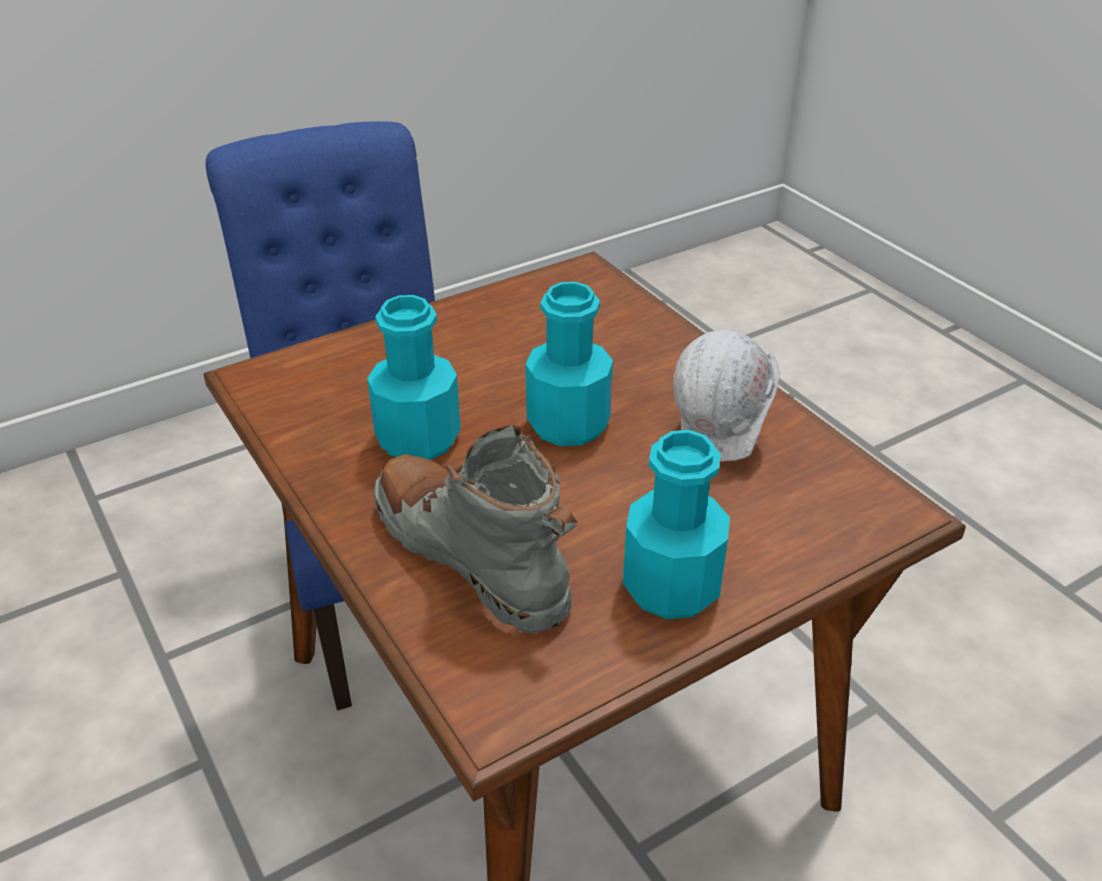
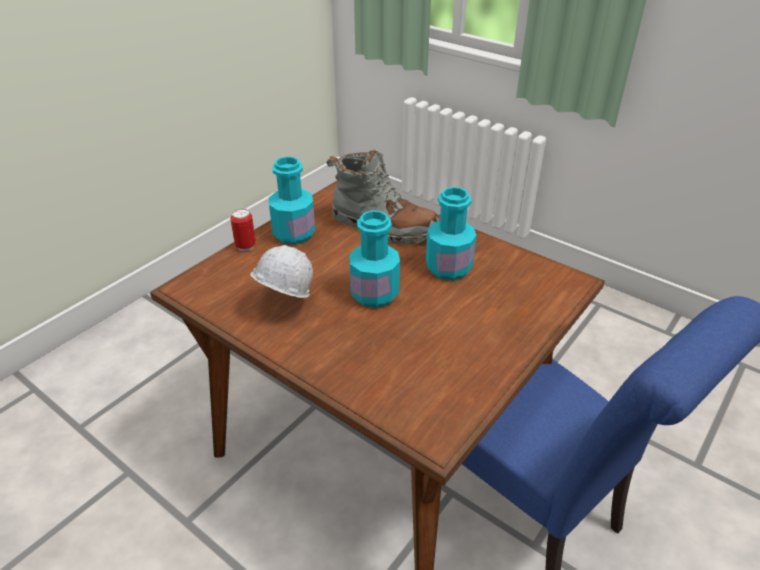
camera: 160 degrees right, 0 degrees up
(782, 578) = (245, 246): none -> can

